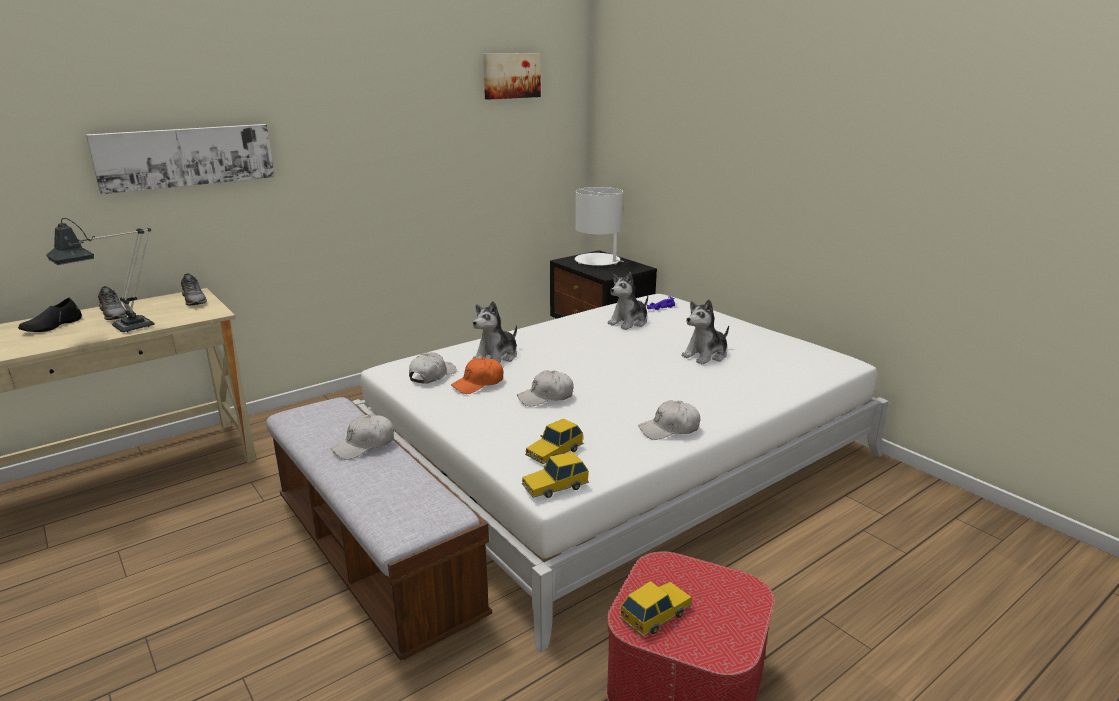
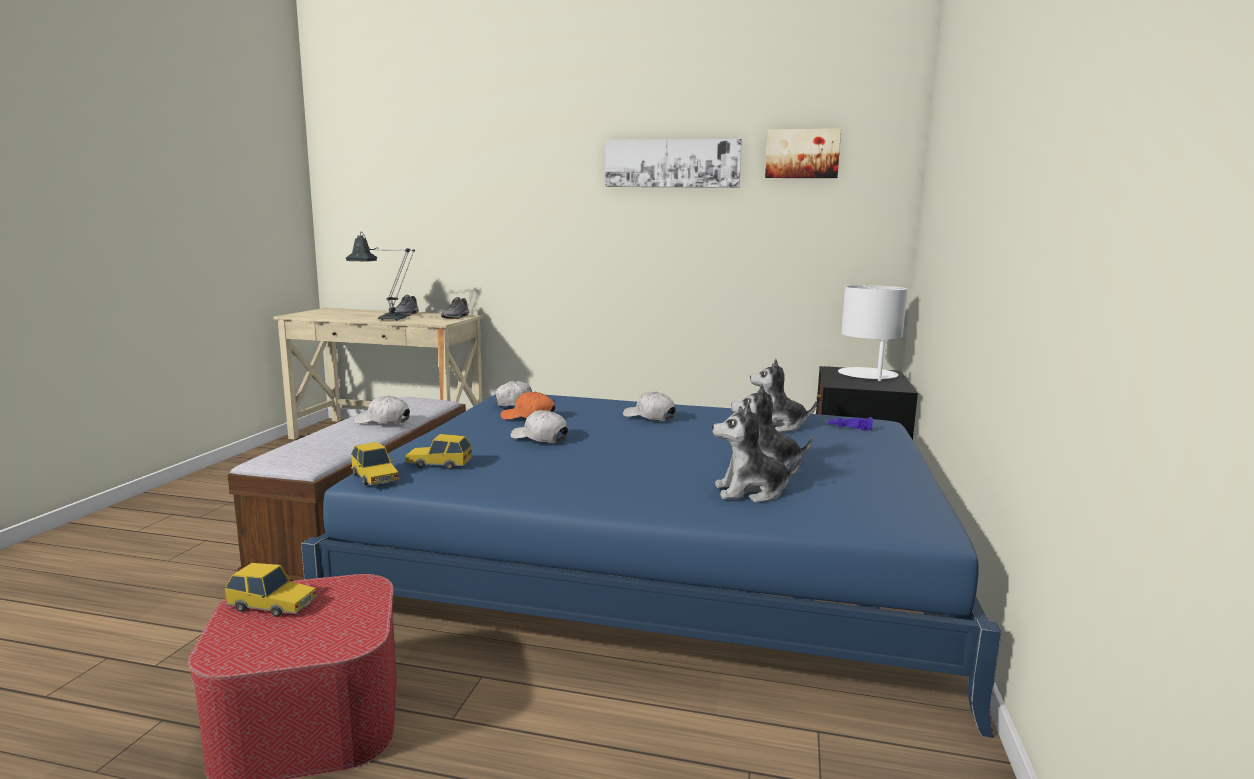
camera: 50 degrees right, 10 degrees down
(52, 326) = (371, 313): black shoe -> none
(186, 157) = (485, 210): picture -> picture (672, 163)
(497, 357) = (593, 410): plush toy -> plush toy (751, 492)
(555, 486) = (375, 477): toy car -> toy car turned 150 degrees counterclockwise
(616, 455) = (658, 560): white bed -> blue bed
(669, 429) = (553, 490): white cap -> white cap (649, 417)

